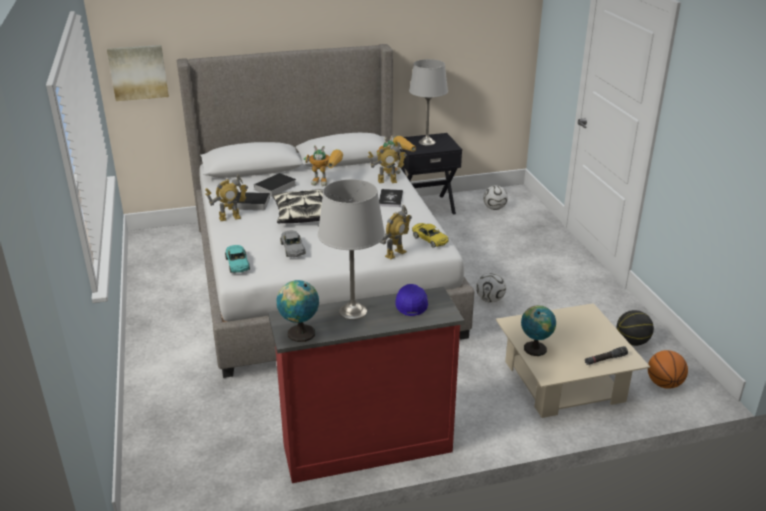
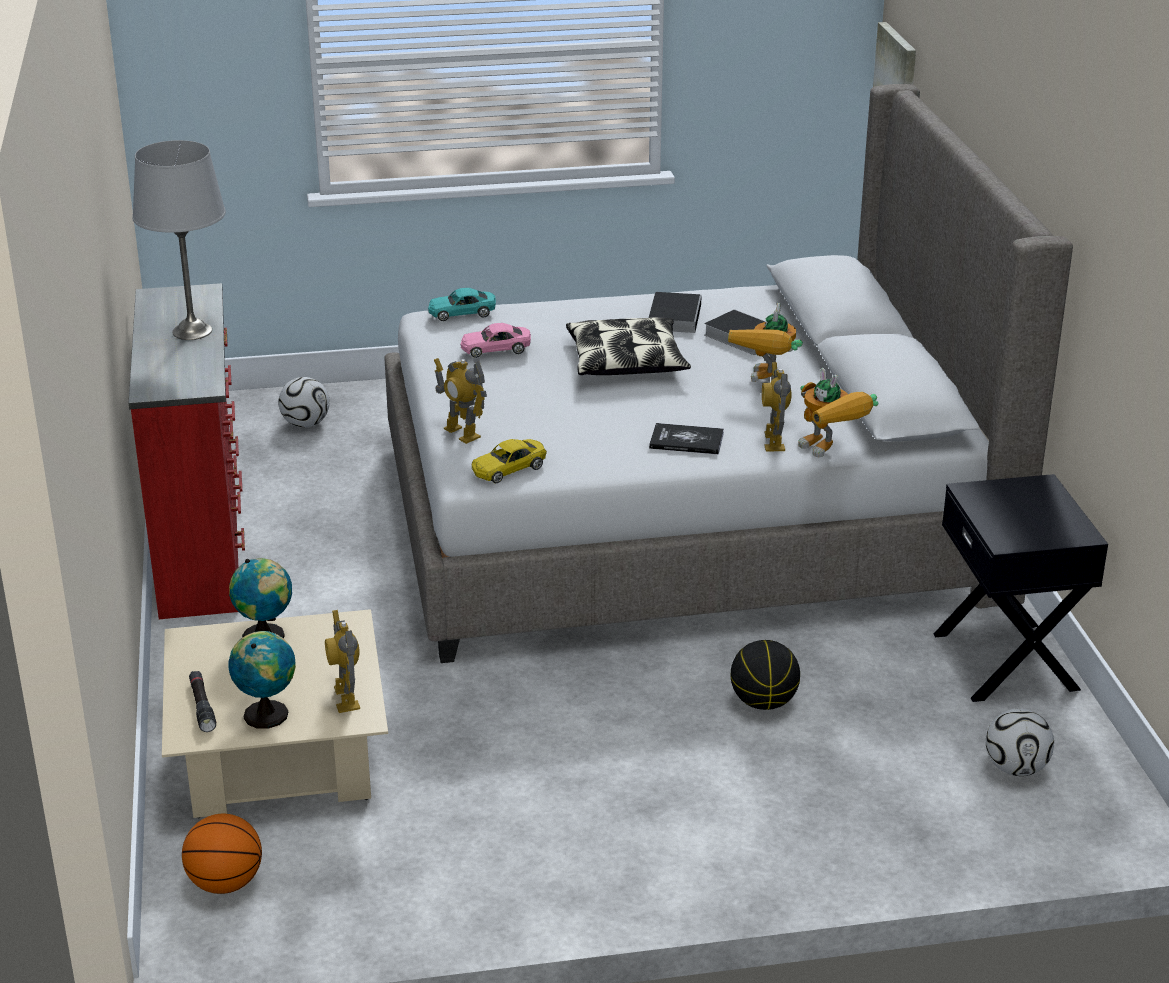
camera: 95 degrees right, 0 degrees up
(230, 218) = (623, 305): toy robot -> toy robot (346, 698)
(293, 248) = (496, 349): grey toy car -> pink toy car
(299, 333) = (160, 300): globe -> globe (267, 713)
(411, 304) = (189, 369): blue cap -> none
(426, 142) = (1030, 510): grey table lamp -> none
(490, 300) = (571, 706): football -> football (305, 424)
(632, 342) = (374, 874): basketball -> basketball (763, 703)

